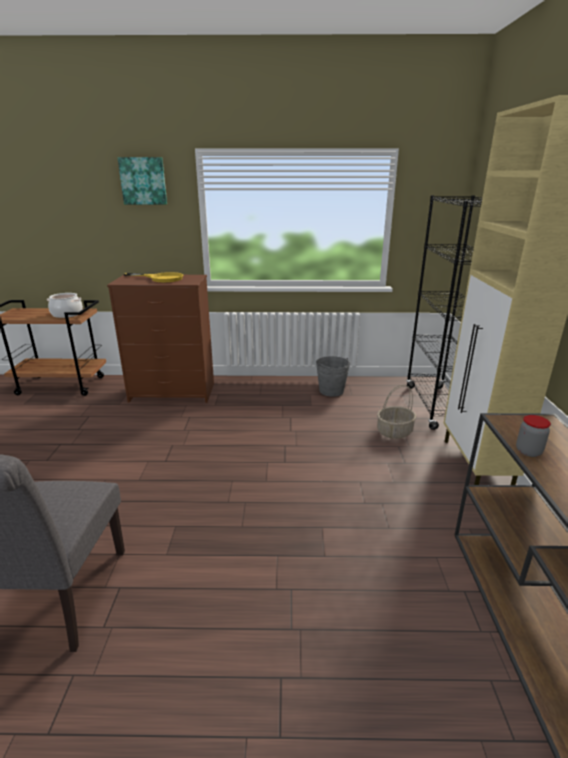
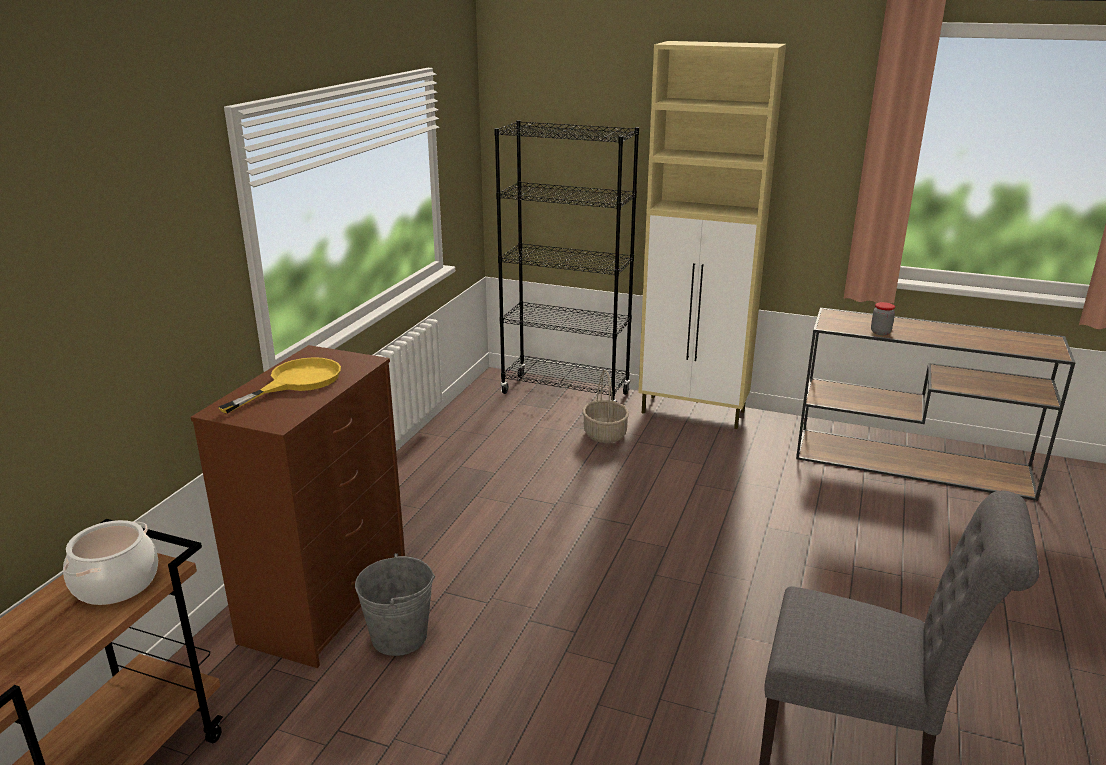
camera: 70 degrees left, 0 degrees up
(143, 181) = (152, 195): picture -> none
(331, 391) = (463, 447): grey bucket -> grey bucket (399, 636)

